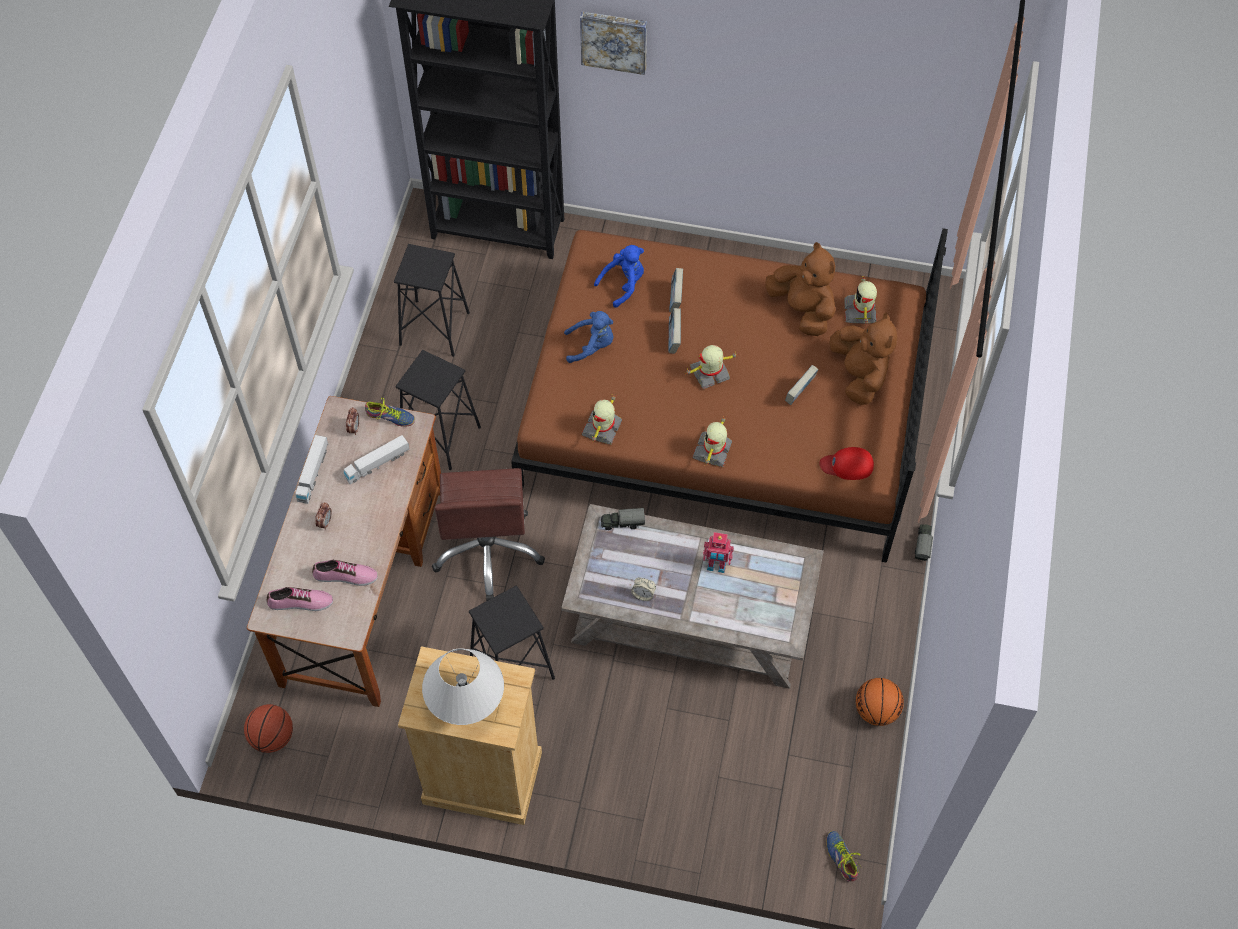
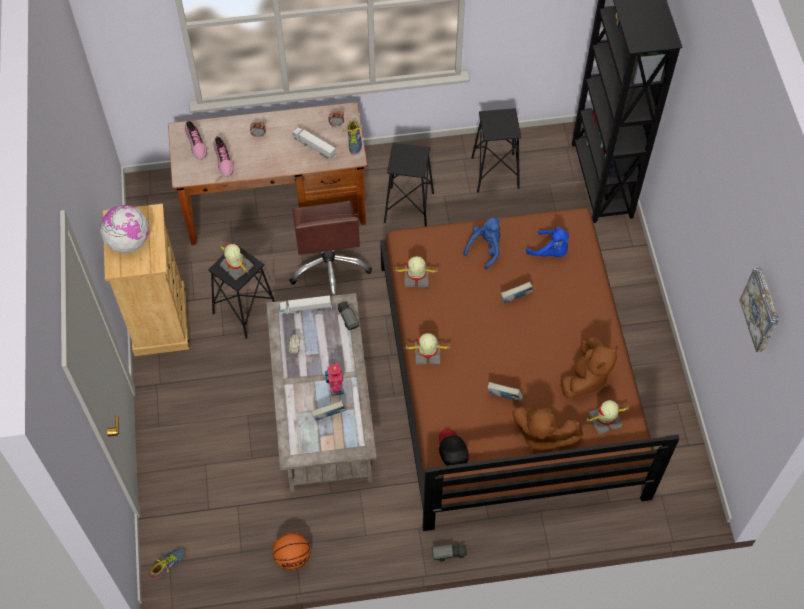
camera: 70 degrees right, 0 degrees up
(272, 737) = (152, 196): basketball -> none
(313, 473) = (293, 115): toy truck -> toy truck (305, 308)
(466, 703) = (128, 242): white table lamp -> globe
(488, 551) = (329, 266): brown office chair -> brown office chair turned 75 degrees counterclockwise
(591, 346) = (485, 249): blue plush toy -> blue plush toy turned 120 degrees counterclockwise
(614, 40) = (688, 121): picture -> picture (762, 309)
(675, 299) = (553, 289): book -> book (329, 416)
(710, 374) = (495, 332): toy robot -> toy robot (236, 266)
(847, 465) = (452, 449): red cap -> black cap
(859, 375) = (541, 436): brown plush toy -> brown plush toy turned 60 degrees clockwise

